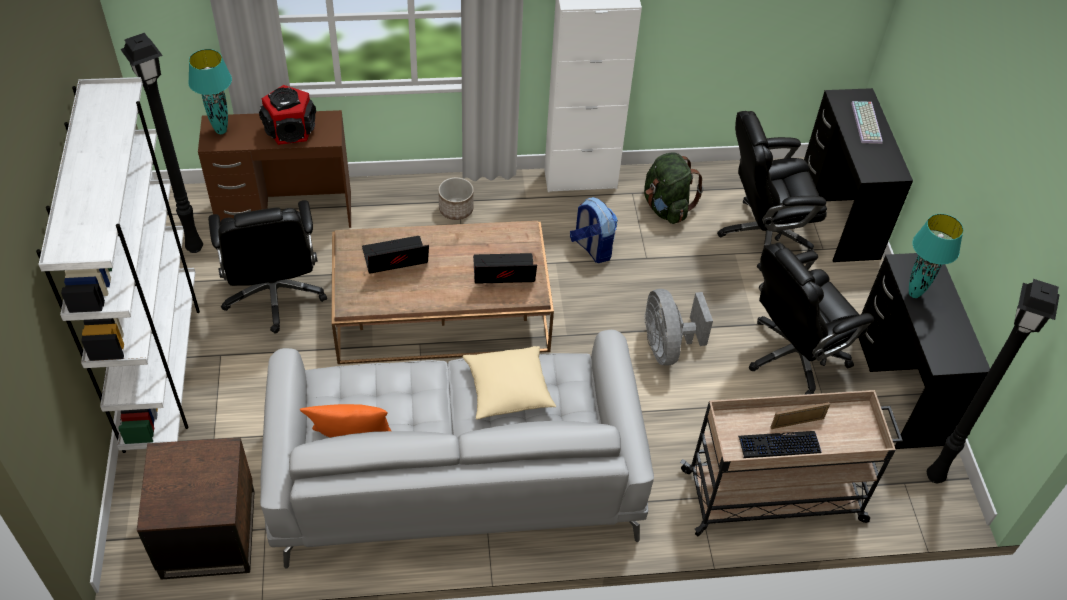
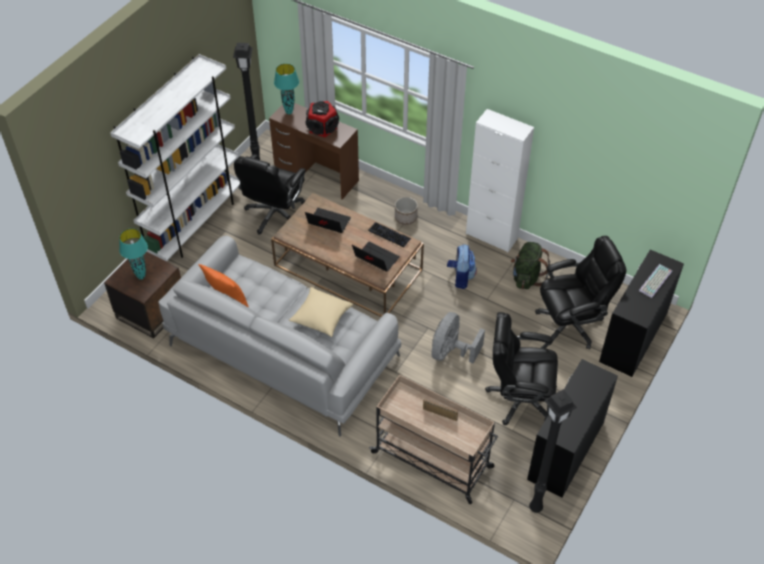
camera: 40 degrees right, 0 degrees up
(763, 235) = (571, 323): black office chair -> black office chair turned 135 degrees clockwise
(779, 445) = (418, 419): keyboard -> keyboard (389, 235)
(913, 294) = (574, 388): turquoise table lamp -> turquoise table lamp (141, 276)

